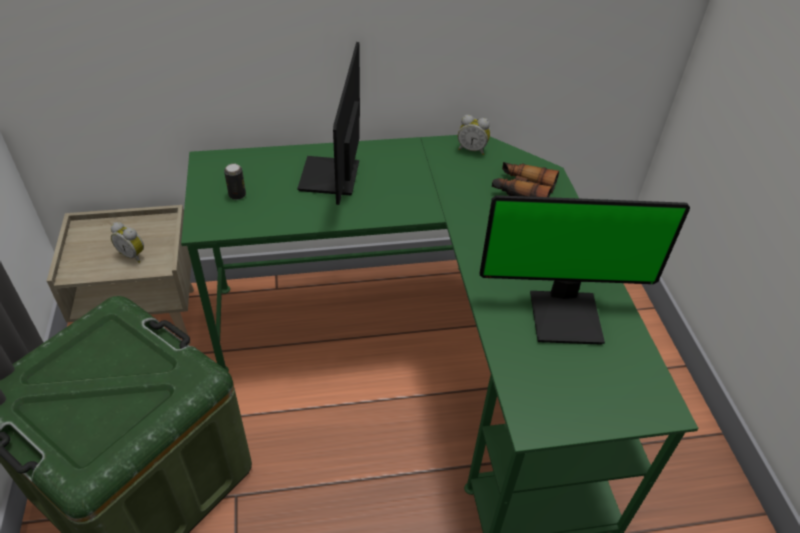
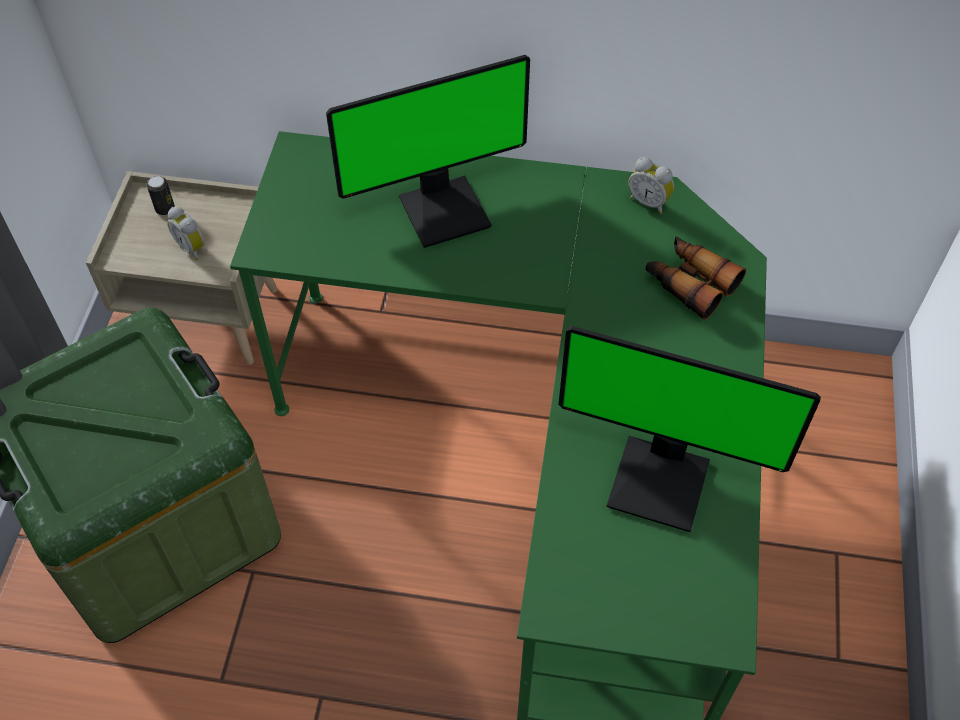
camera: 20 degrees right, 10 degrees up
(237, 195) = (316, 210): can -> can (165, 208)
(332, 178) = (444, 209): monitor -> monitor turned 135 degrees counterclockwise

